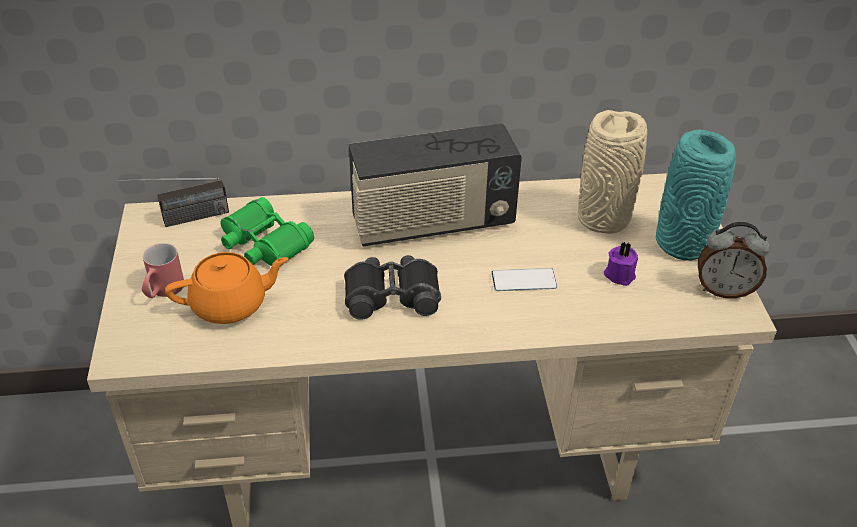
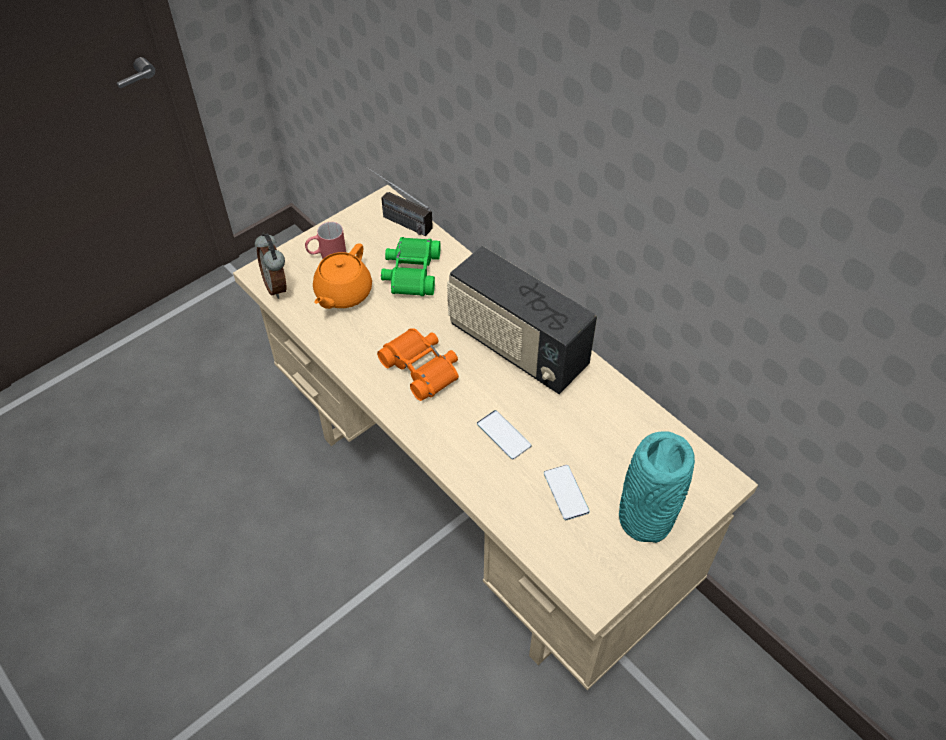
camera: 55 degrees right, 10 degrees up
(231, 304) = (342, 293): orange teapot -> orange teapot turned 75 degrees clockwise
(392, 294) = (422, 368): black binoculars -> orange binoculars
(604, 217) = (627, 449): beige vase -> none
(619, 274) = (566, 492): purple candle -> phone
(724, 289) = (612, 574): alarm clock -> alarm clock (277, 286)

